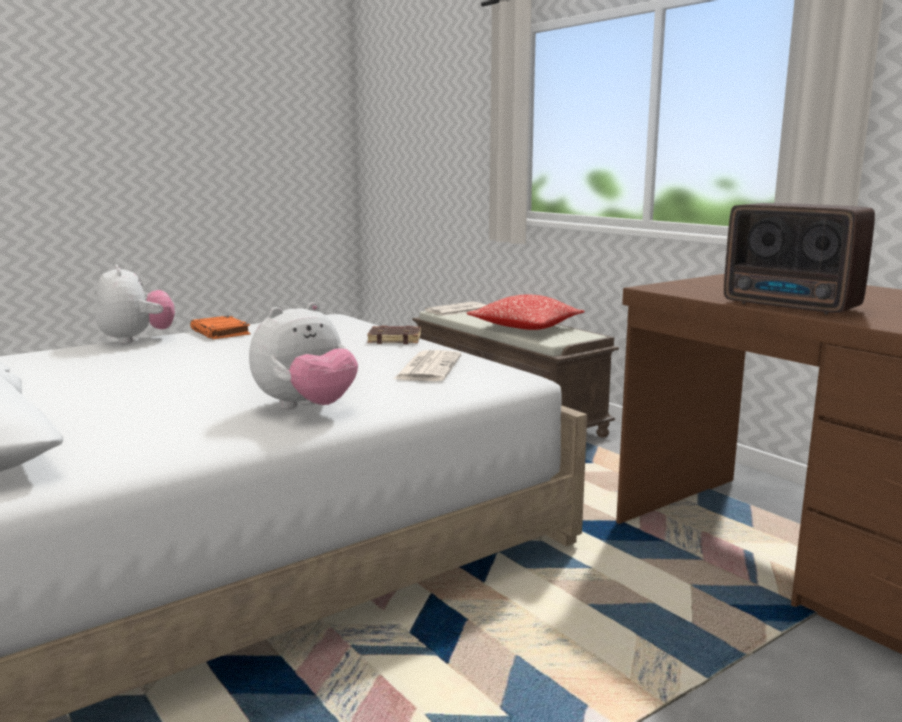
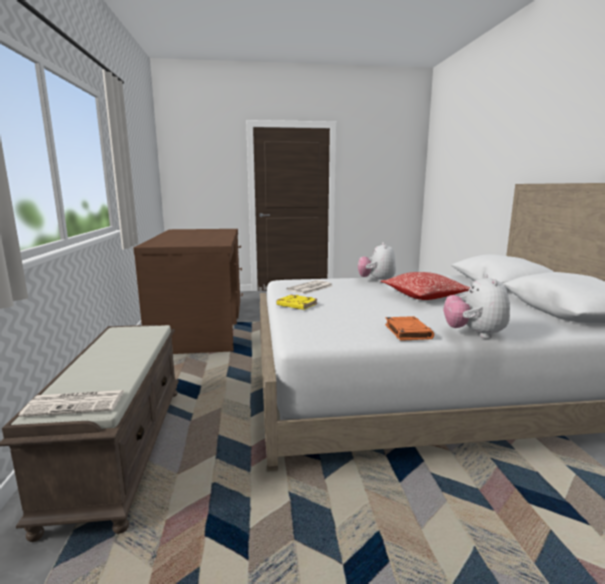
camera: 150 degrees left, 0 degrees up
(306, 407) = (376, 281): plush toy -> plush toy turned 75 degrees counterclockwise
(395, 339) = (296, 305): brown book -> yellow book
(525, 328) = (124, 348): pillow -> pillow (424, 296)
(792, 306) = (220, 237): radio -> none

